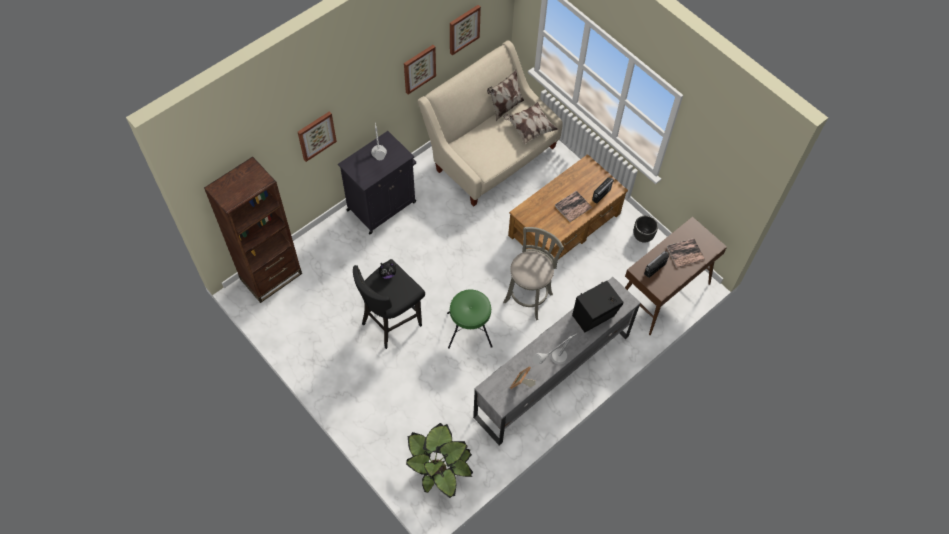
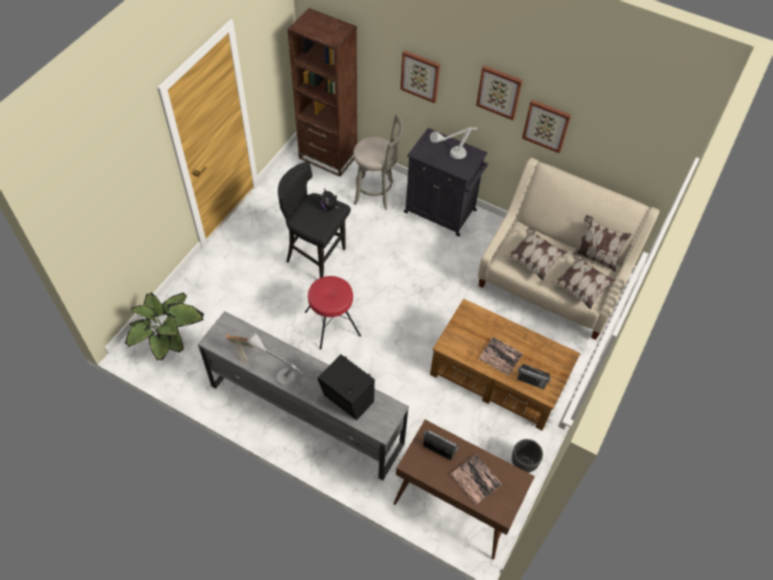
camera: 70 degrees right, 5 degrees down
(463, 29) = (613, 137): picture -> picture (499, 92)
(469, 330) = (332, 324): green stool -> red stool
(491, 148) = (534, 260): none -> pillow
(529, 296) = (393, 367): grey stool -> grey stool (376, 193)

